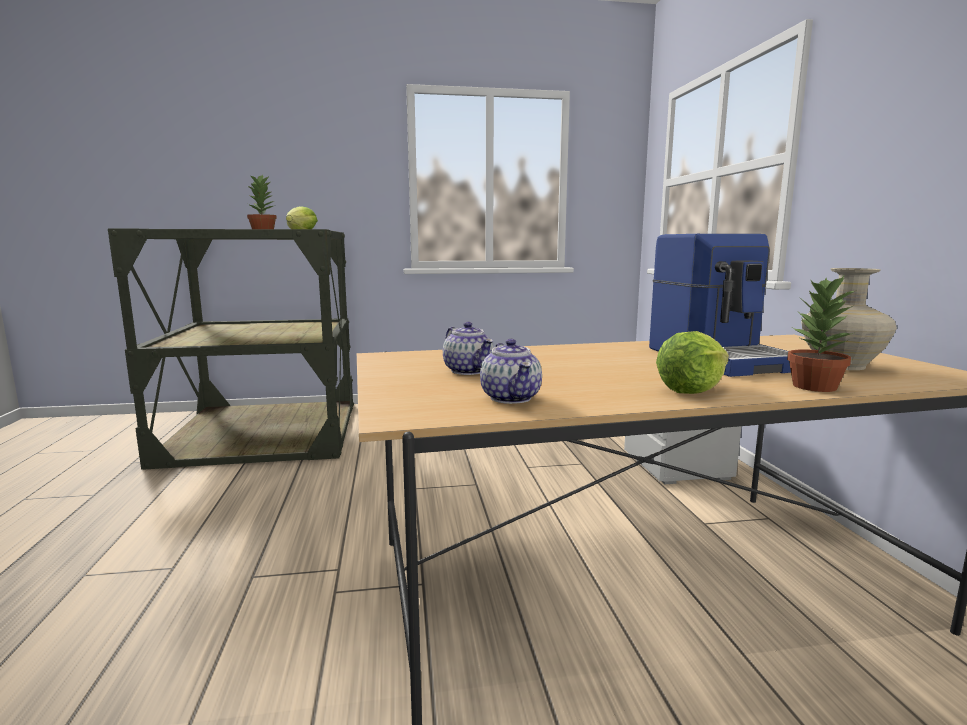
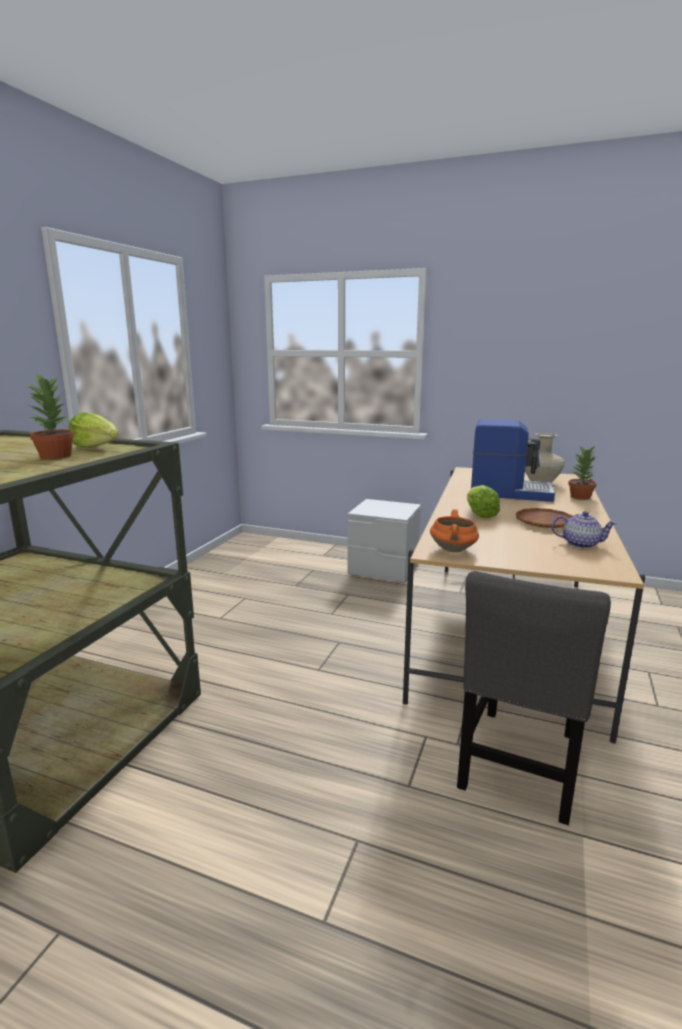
camera: 60 degrees left, 5 degrees up
(311, 645) = (519, 766): none -> grey chair
(399, 360) = (453, 550): none -> orange cooking pot
(469, 371) = (505, 540): teapot -> none
(592, 379) = (544, 522): none -> brown plate
(692, 389) = (577, 513): lettuce -> lettuce (479, 514)

